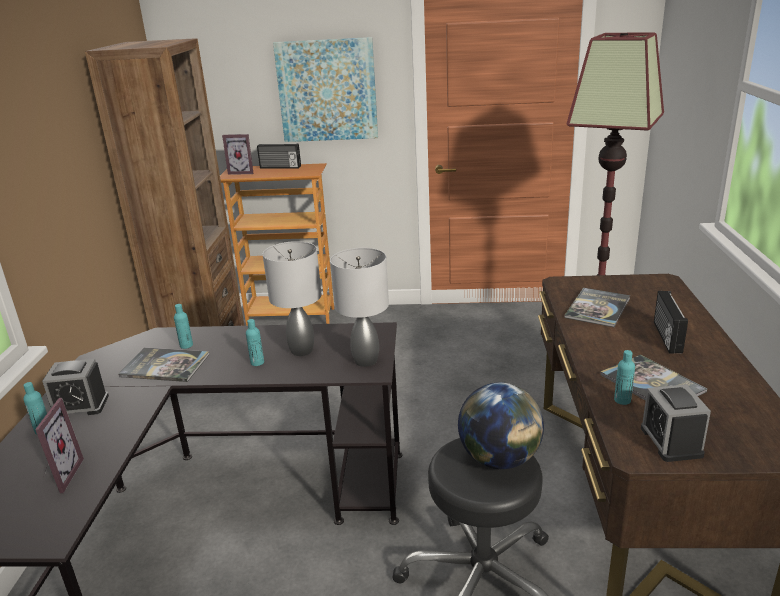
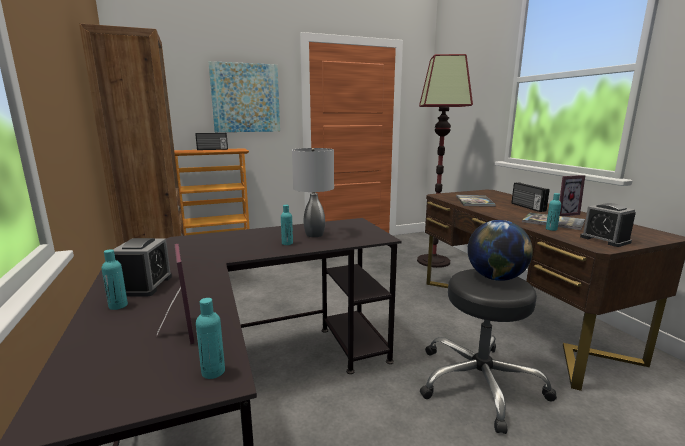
camera: 25 degrees left, 10 degrees down
(80, 406) = (145, 285): alarm clock -> alarm clock turned 60 degrees counterclockwise
(165, 366) = (206, 253): book -> none
(186, 345) = (212, 242): turquoise bottle -> turquoise bottle (213, 372)
(242, 172) = (185, 151): picture frame -> picture frame (563, 214)
(366, 360) = (369, 234): grey table lamp -> none

